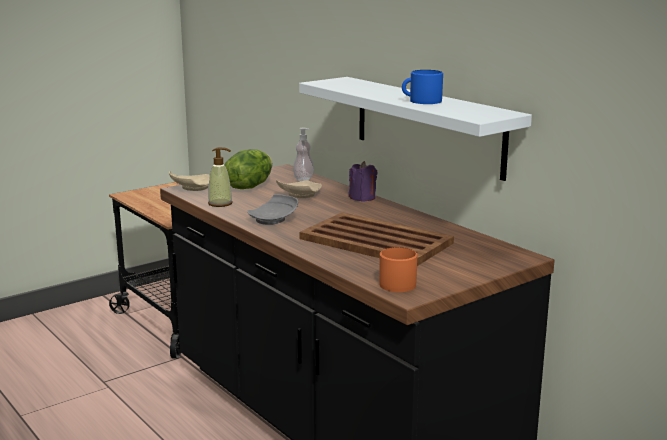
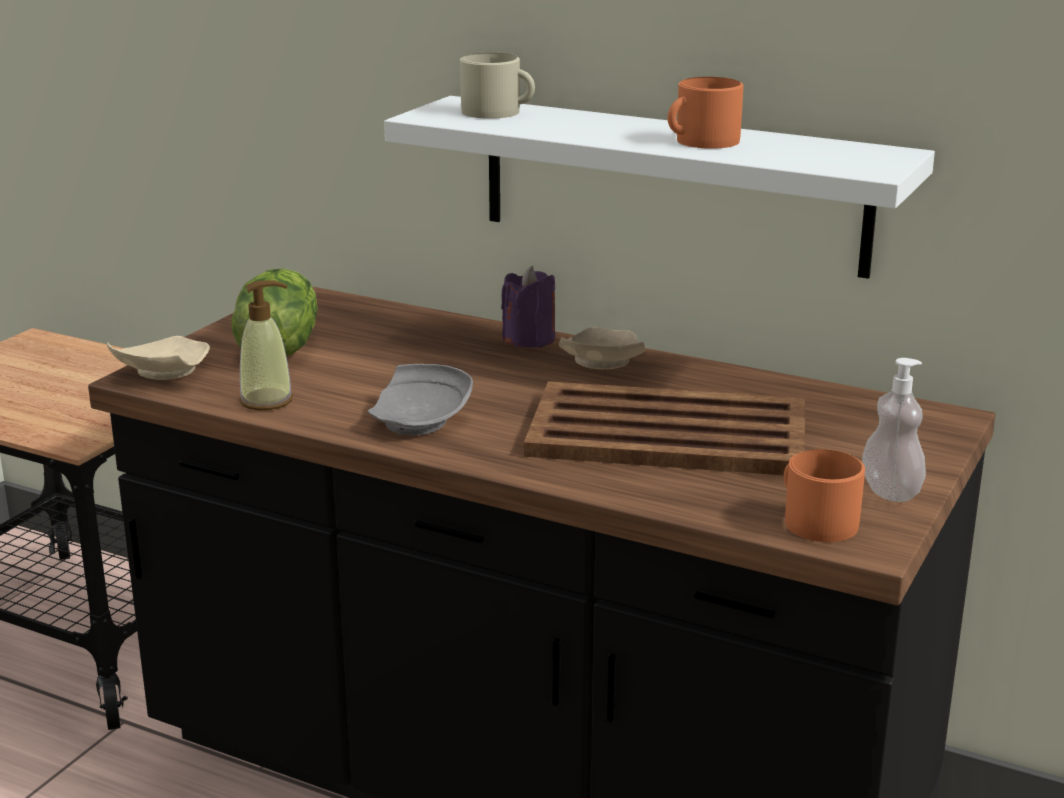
camera: 25 degrees left, 5 degrees up
(299, 196) = (404, 354): beige plate -> beige plate (600, 363)
(303, 179) = (367, 314): soap dispenser -> soap dispenser (890, 492)
(353, 83) = (498, 112): none -> beige mug
(421, 101) = (701, 141): blue mug -> orange mug

